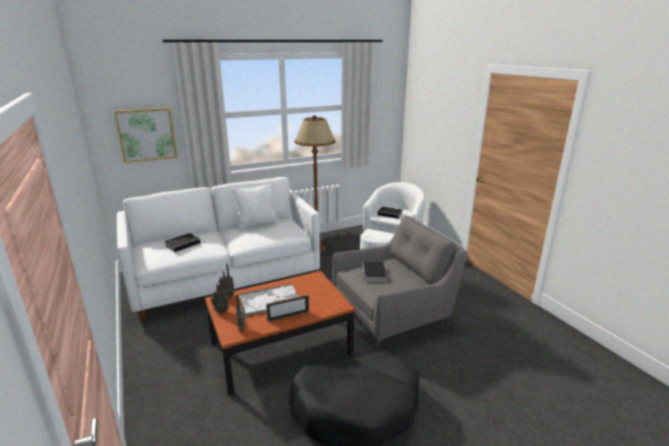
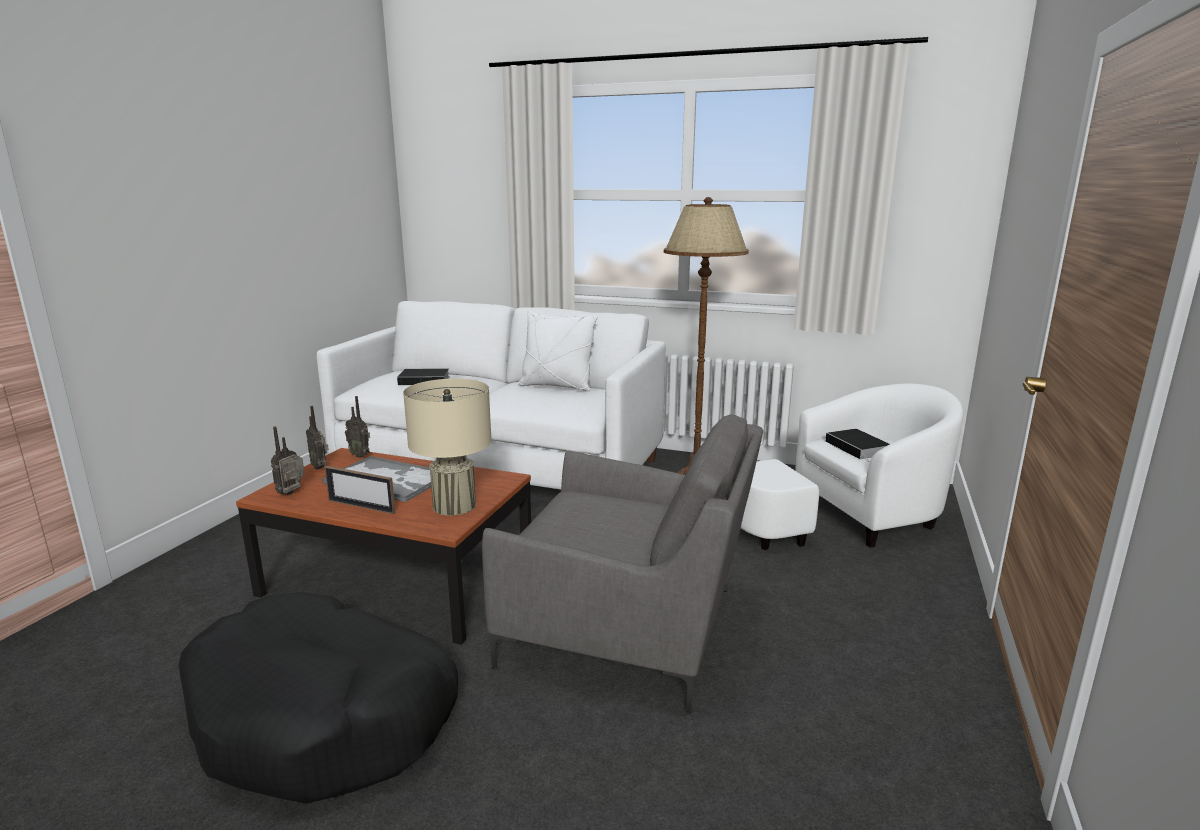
camera: 45 degrees right, 5 degrees down
(146, 134) = (467, 216): picture -> none
(323, 296) = (454, 506): none -> beige table lamp
(374, 274) = (596, 513): book -> none

